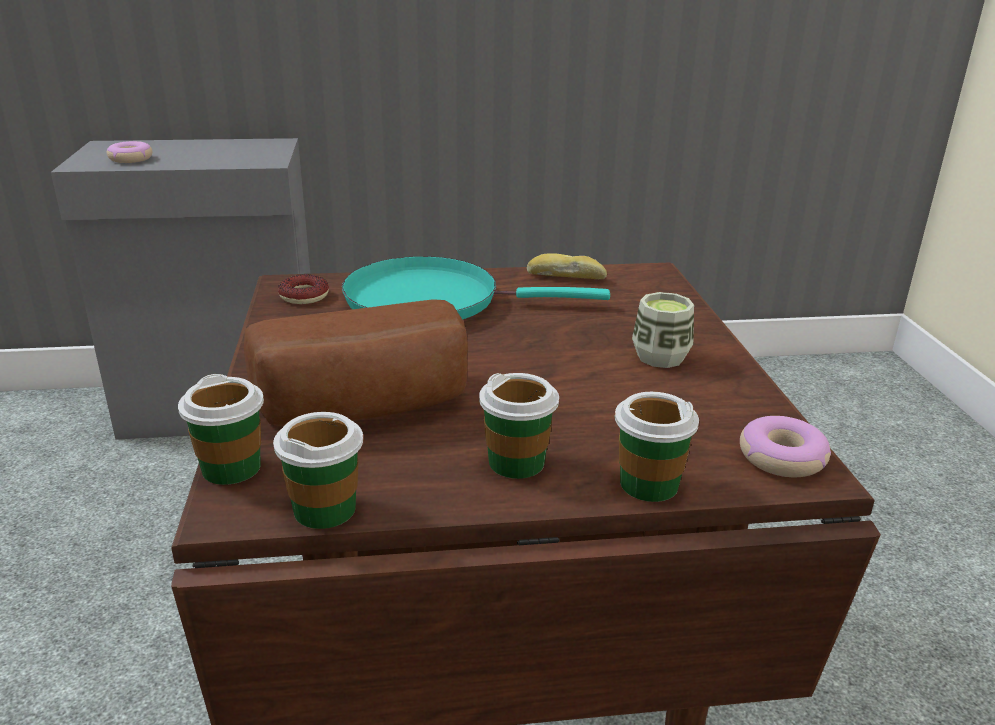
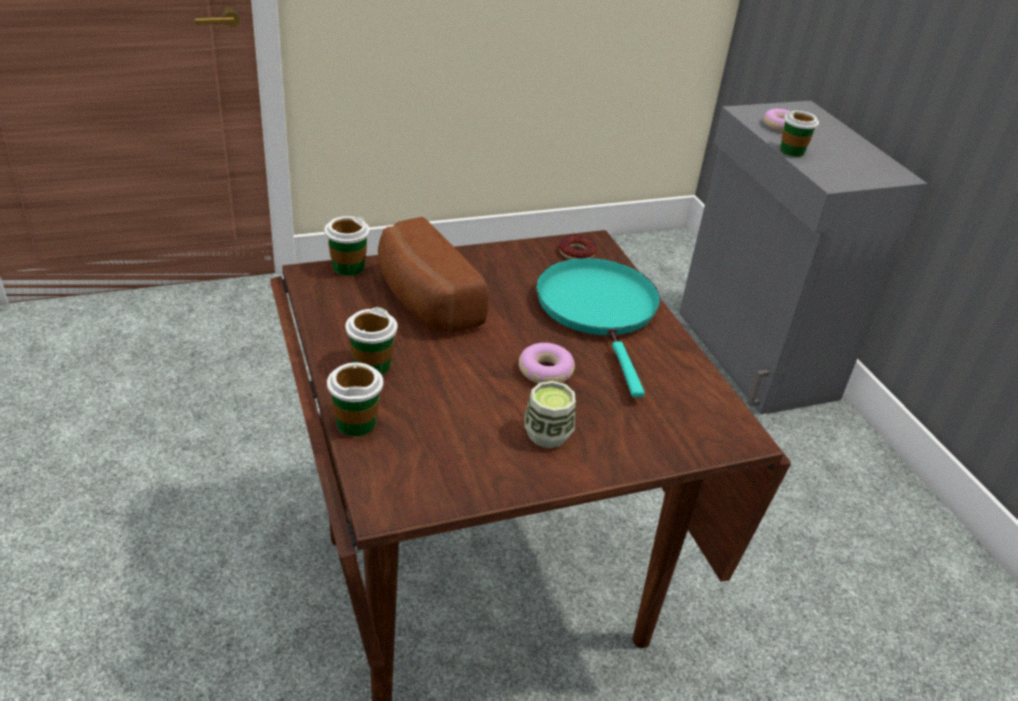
camera: 75 degrees right, 10 degrees up
(325, 509) = (314, 302): cup -> cup (792, 151)
(566, 276) = (693, 378): bread -> none
(782, 458) = (401, 493): donut -> donut (545, 371)

